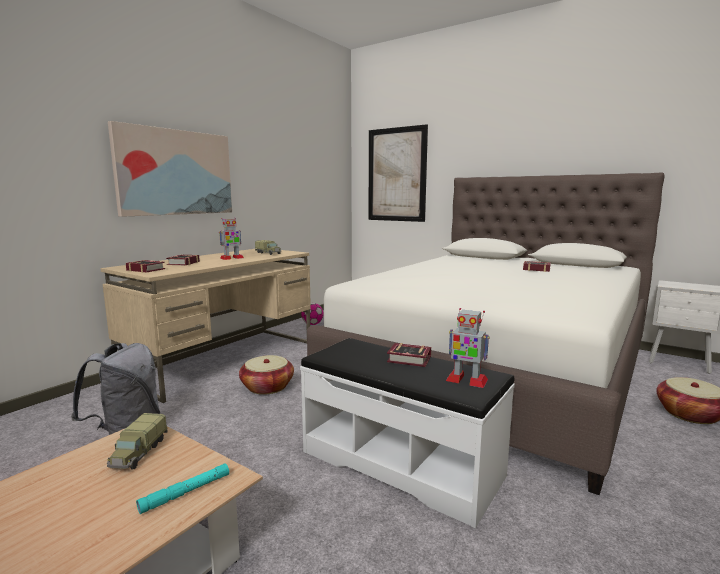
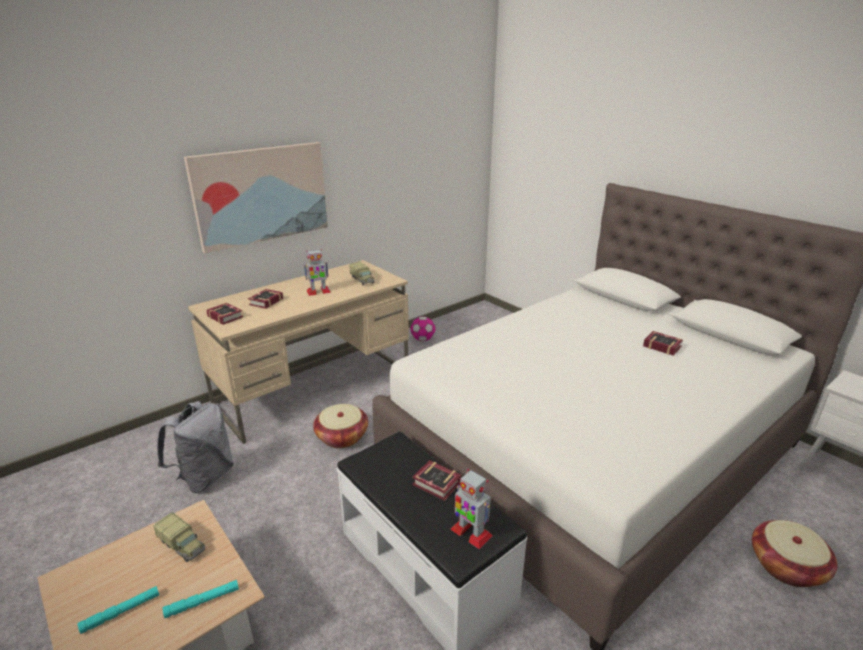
camera: 15 degrees right, 15 degrees up
(73, 520) = (121, 612): none -> turquoise flashlight
(138, 453) = (182, 545): toy truck -> toy truck turned 75 degrees counterclockwise
(396, 175) = (542, 161): picture -> none

